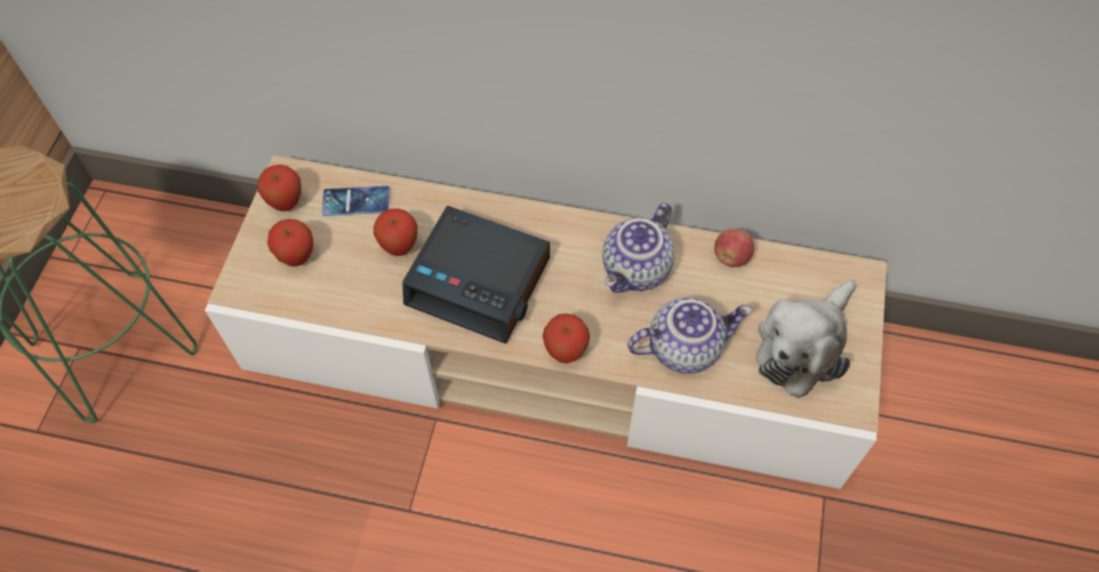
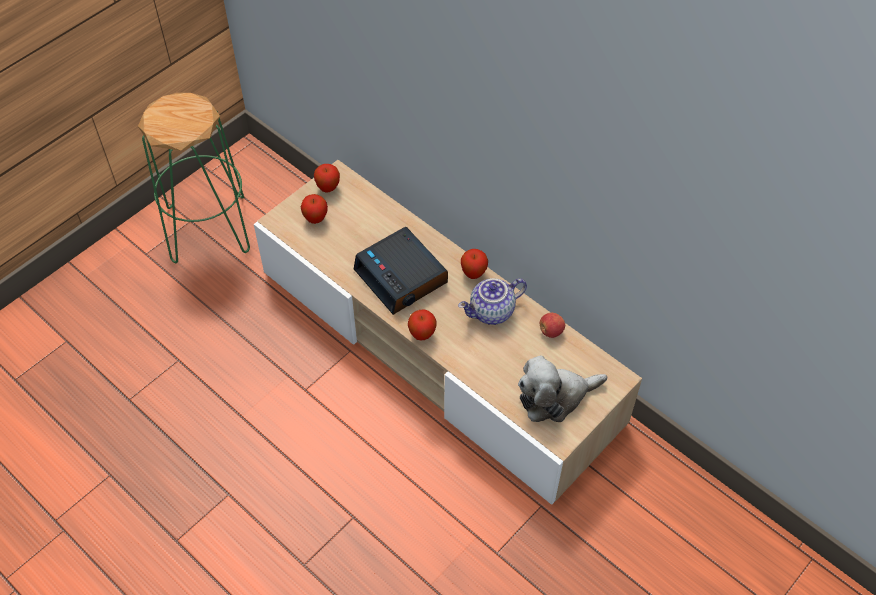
camera: 30 degrees right, 5 degrees down
(356, 201) = (365, 204): phone -> none
(399, 247) = (372, 238): apple -> apple (473, 274)
(684, 346) = (488, 364): teapot -> none

